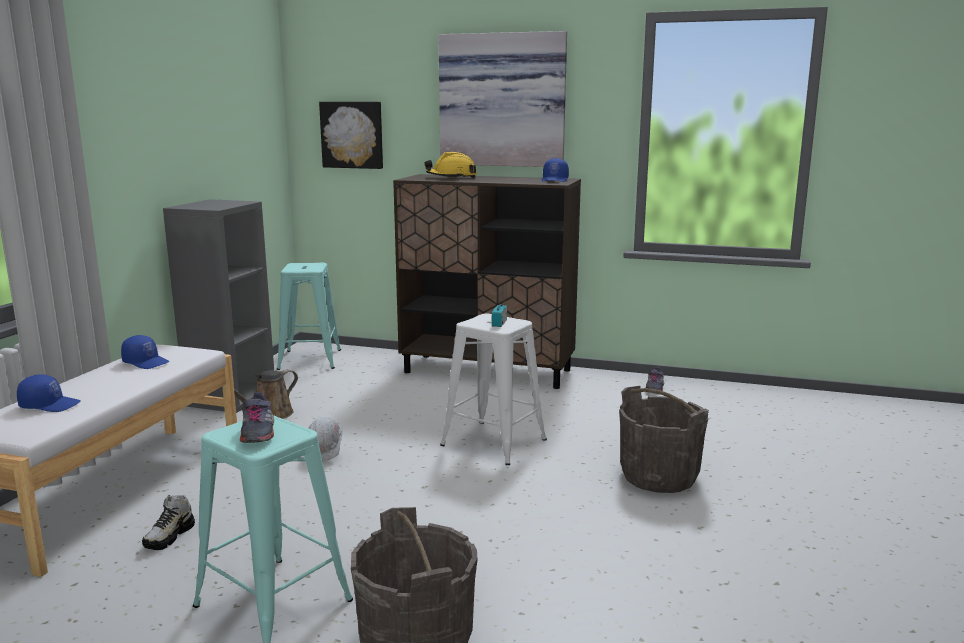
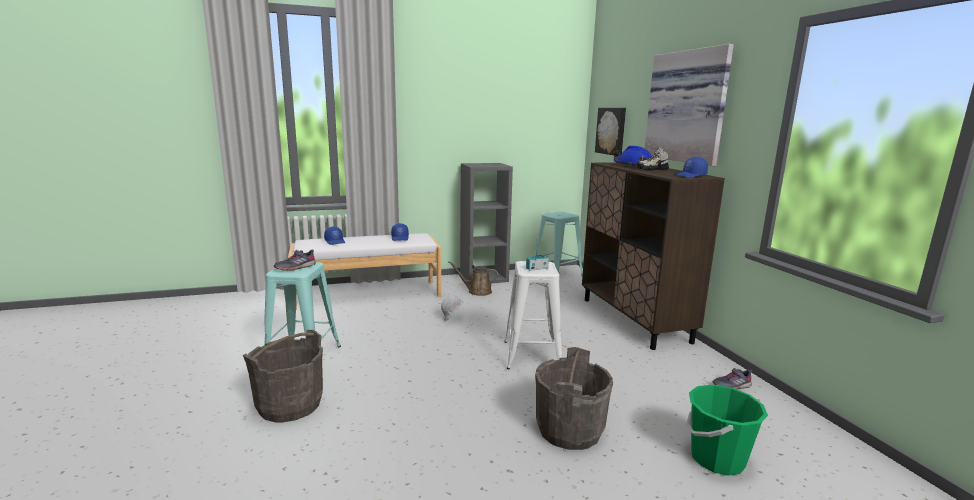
camera: 55 degrees right, 0 degrees up
(169, 537) = (340, 318): shoe -> shoe (652, 169)
(452, 178) = (632, 166): yellow hard hat -> blue hard hat
(749, 436) = (717, 459): none -> green bucket

